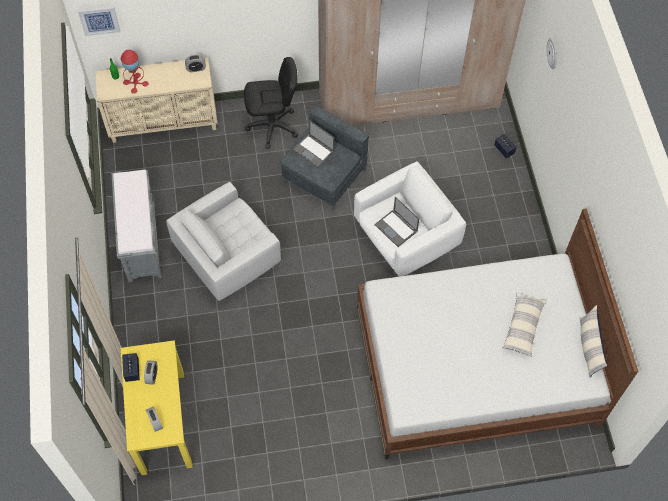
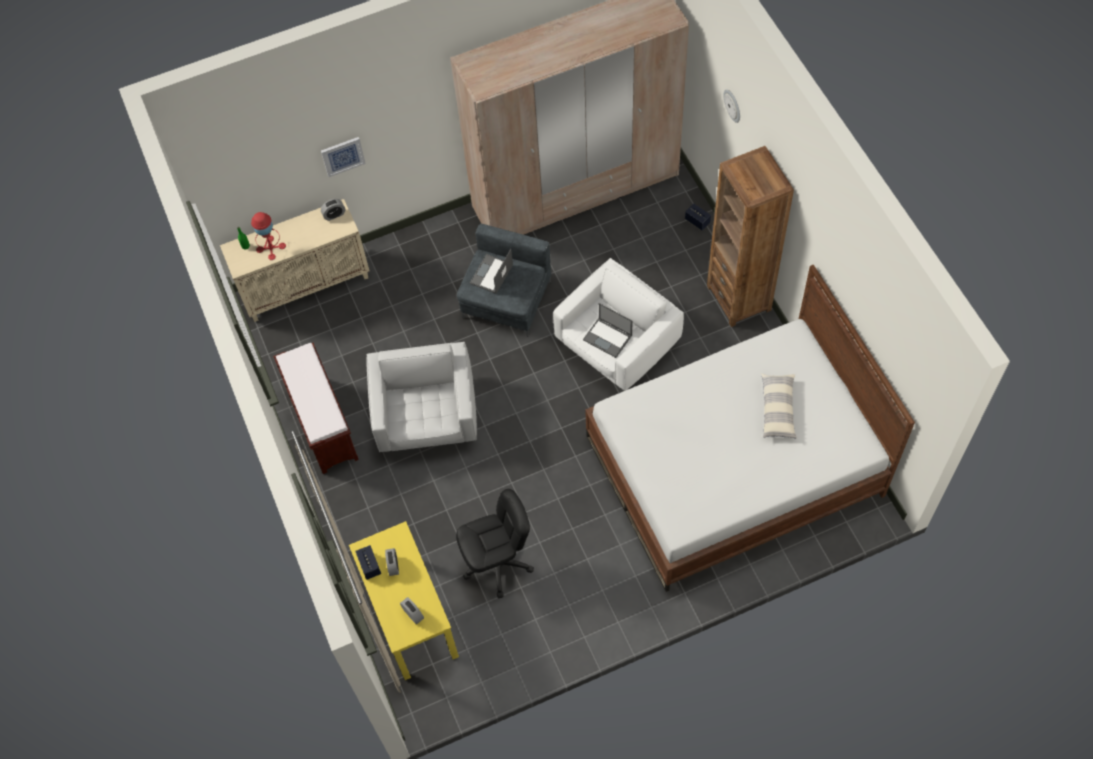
camera: 10 degrees left, 0 degrees up
(99, 20) = (218, 187): picture -> picture (343, 156)
(141, 240) = (322, 424): grey bench -> brown bench
(228, 257) = (427, 417): white armchair -> white armchair turned 135 degrees clockwise
(272, 126) = (431, 259): black office chair -> black office chair (498, 564)
(314, 151) = (491, 274): laptop -> laptop turned 90 degrees clockwise
(521, 223) = (739, 298): none -> brown bookcase
(589, 347) = (853, 412): pillow -> none

